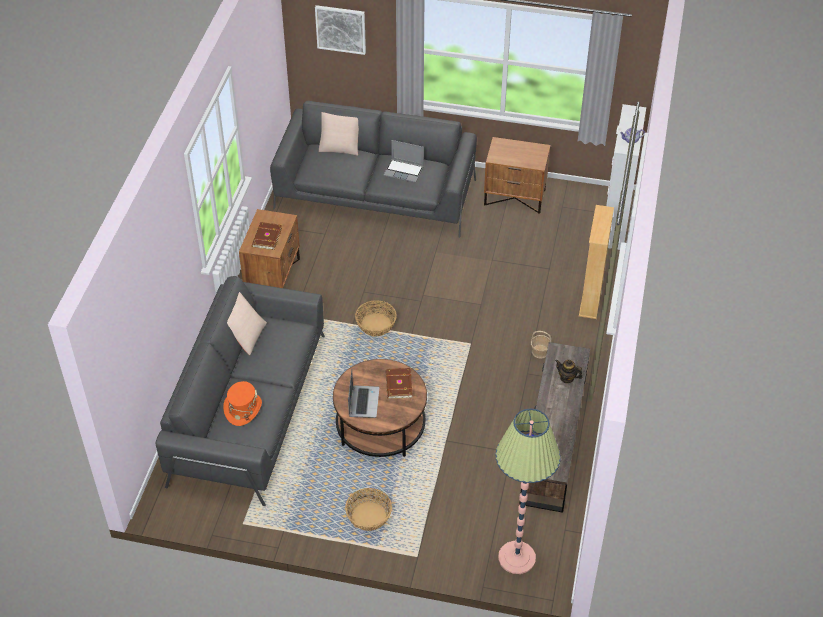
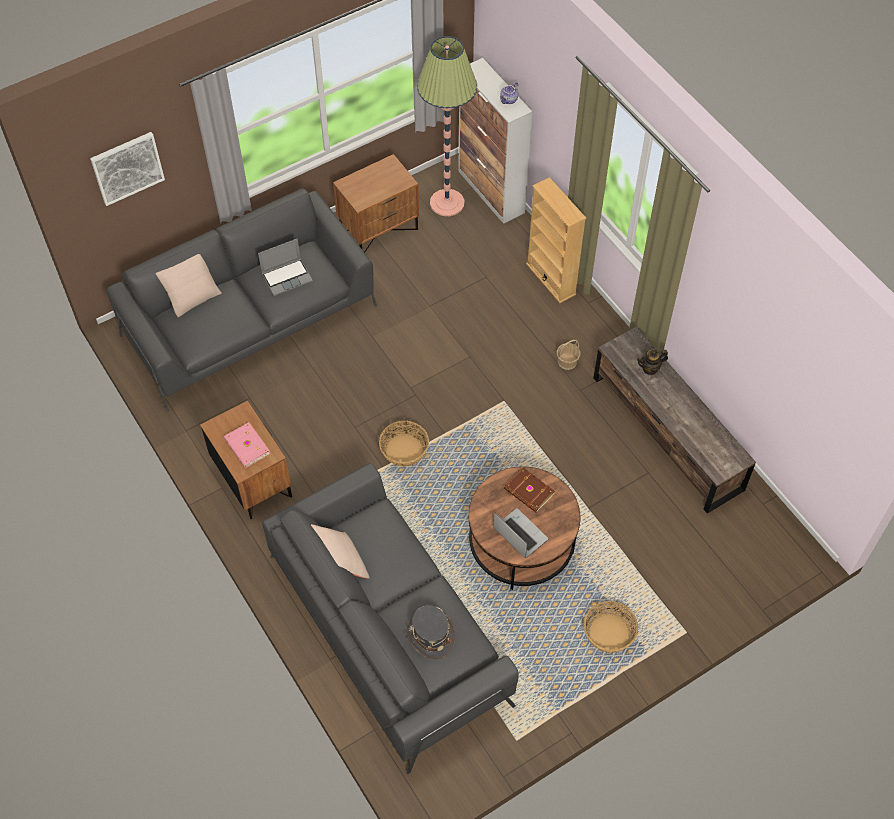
camera: 45 degrees left, 10 degrees up
(243, 409) = (430, 635): orange hat -> grey hat
(266, 237) = (246, 447): brown book -> pink book
(516, 557) = (757, 561): floor lamp -> floor lamp (447, 203)

